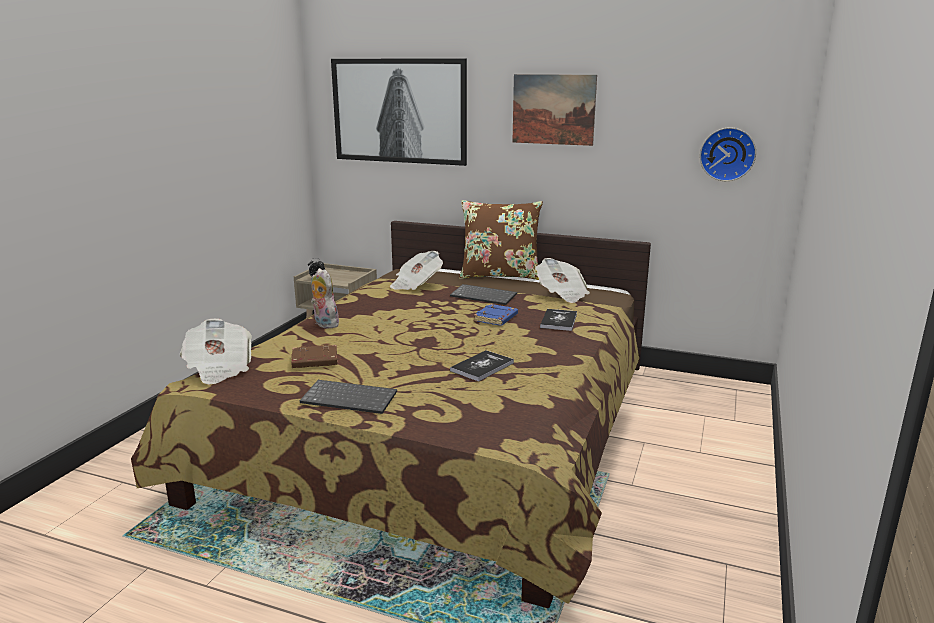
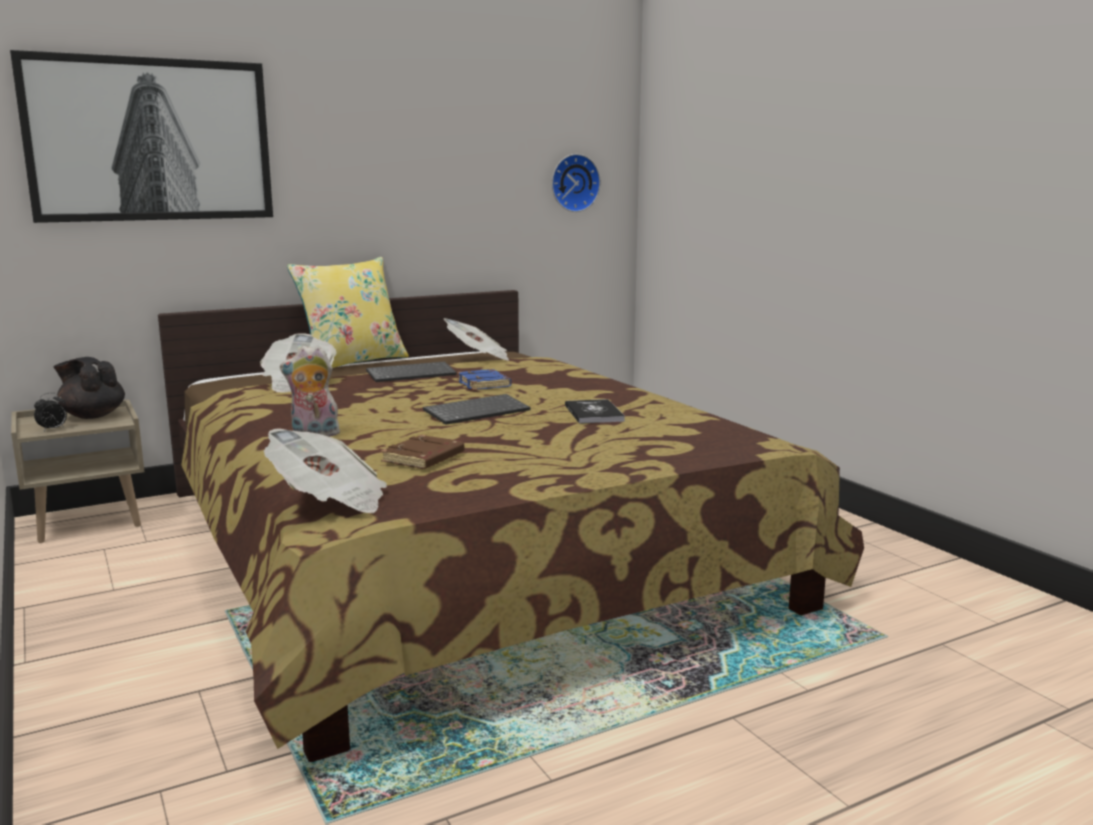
camera: 50 degrees left, 5 degrees down
(347, 275) = (92, 415): none -> black teapot
(351, 398) = (566, 465): keyboard -> keyboard (477, 411)
(500, 275) = (352, 362): brown pillow -> yellow pillow
(553, 109) = (387, 136): picture -> none
(558, 321) = (541, 373): book -> none

